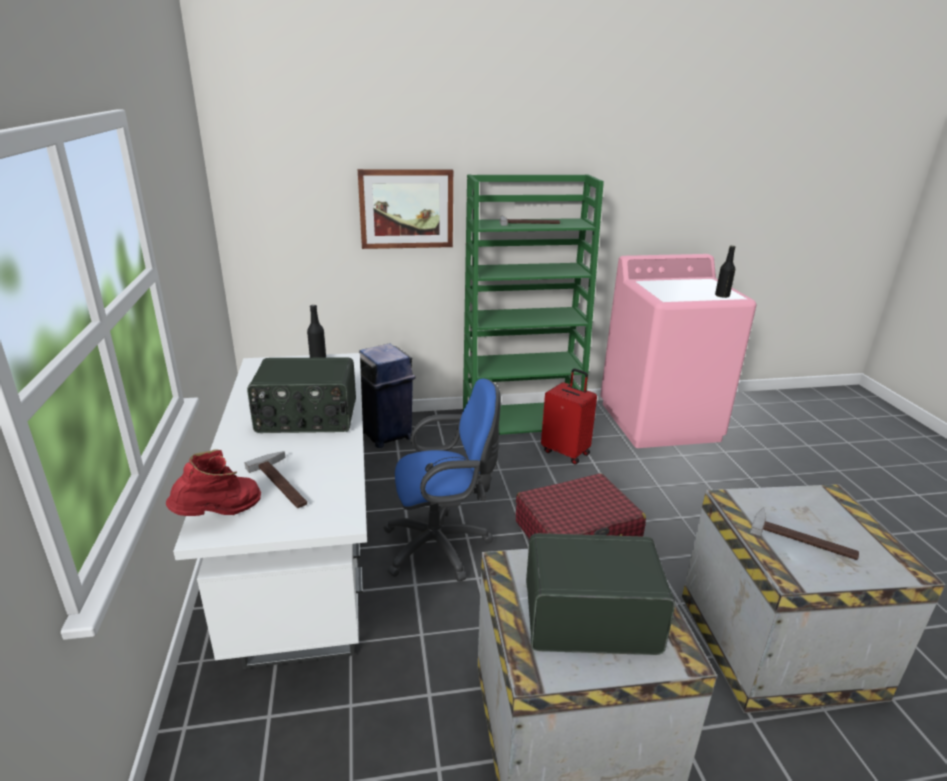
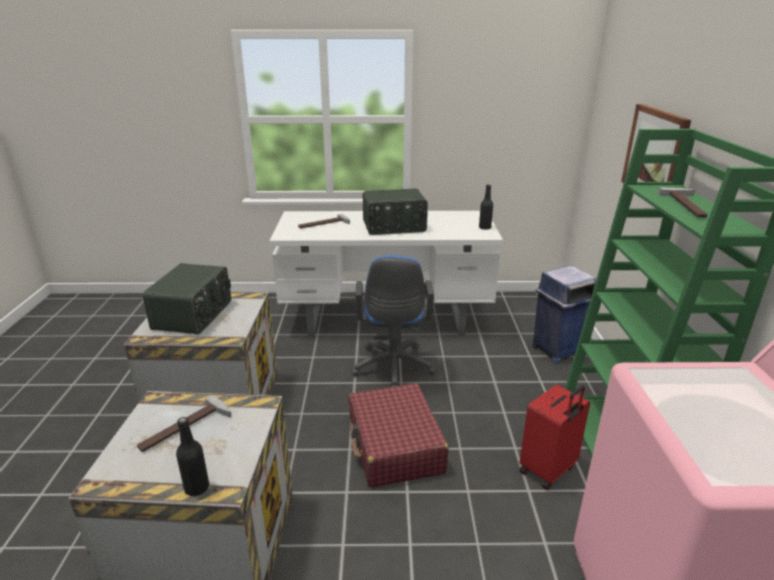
camera: 100 degrees right, 0 degrees up
(221, 515) = (304, 215): red boot -> none
(307, 418) = (394, 227): radio -> radio turned 105 degrees counterclockwise
(722, 296) = (709, 450): black bottle -> black bottle (197, 488)

